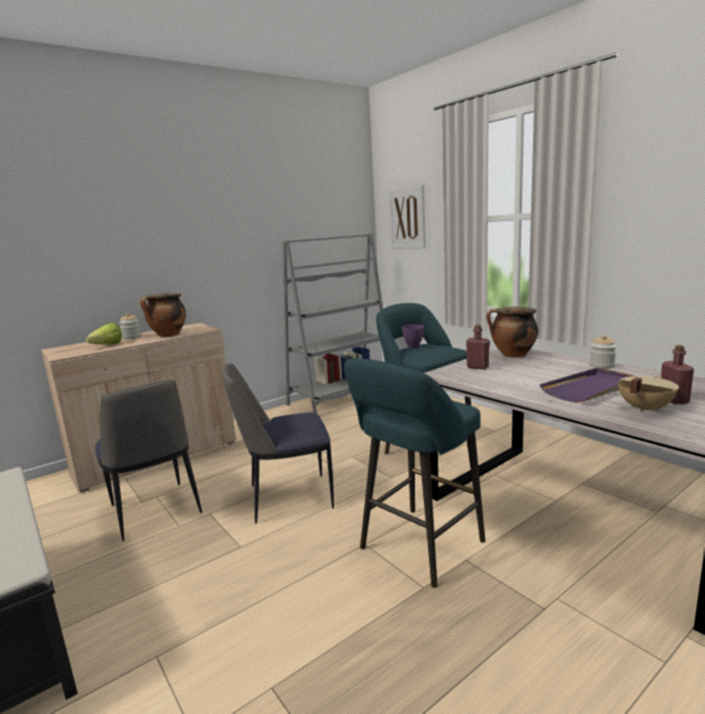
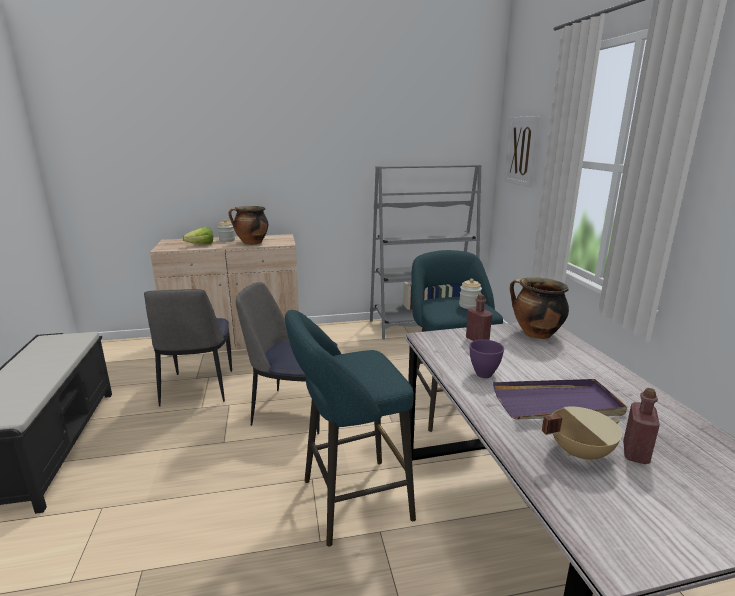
camera: 25 degrees right, 5 degrees up
(414, 347) = (449, 298): purple bowl -> purple bowl (484, 375)
(601, 365) = (618, 376): jar -> jar (469, 305)

